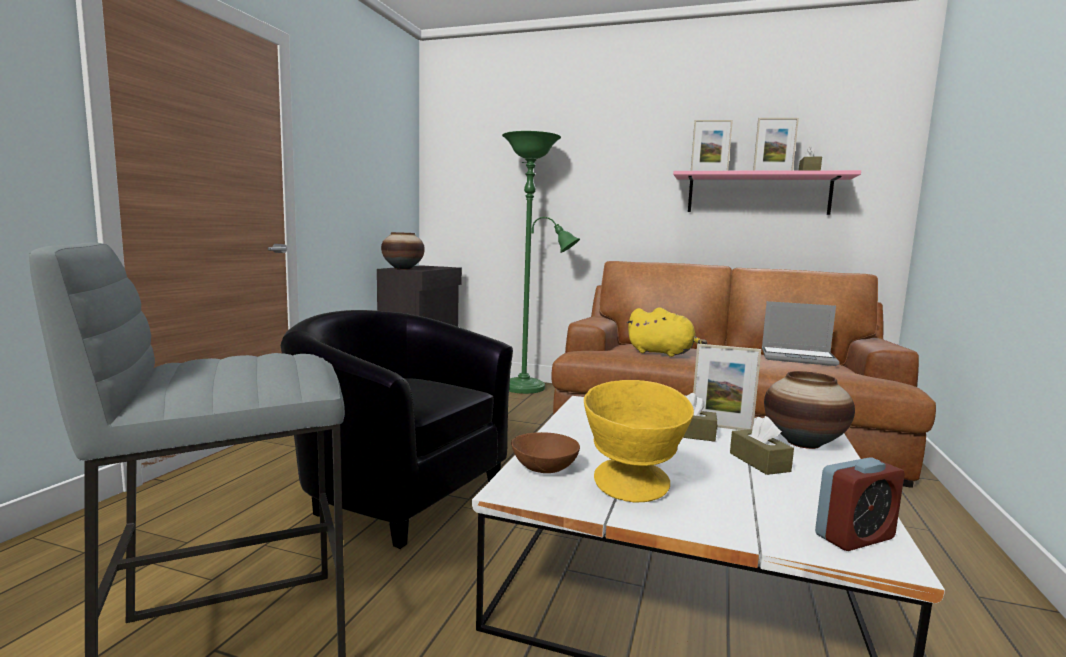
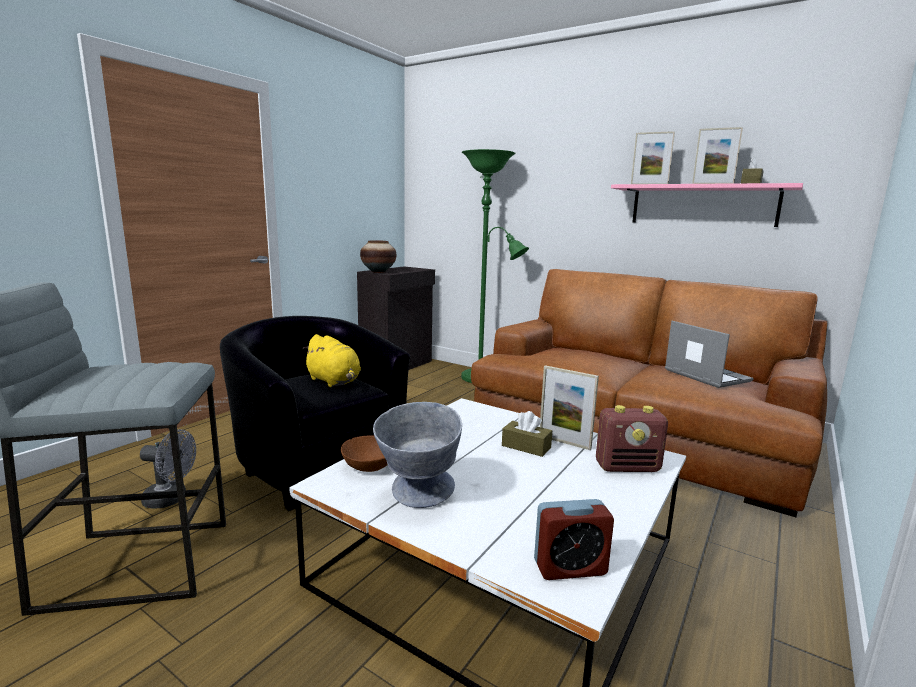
camera: 15 degrees right, 5 degrees up
(226, 556) = (171, 499): none -> grey fan
(631, 492) = (417, 497): yellow bowl -> grey bowl
(663, 353) = (569, 362): yellow plush toy -> yellow plush toy (334, 381)
(759, 462) = (562, 482): brown tissue box -> none
(798, 358) = (705, 375): laptop -> laptop turned 150 degrees counterclockwise
(803, 443) = (628, 467): vase -> radio

